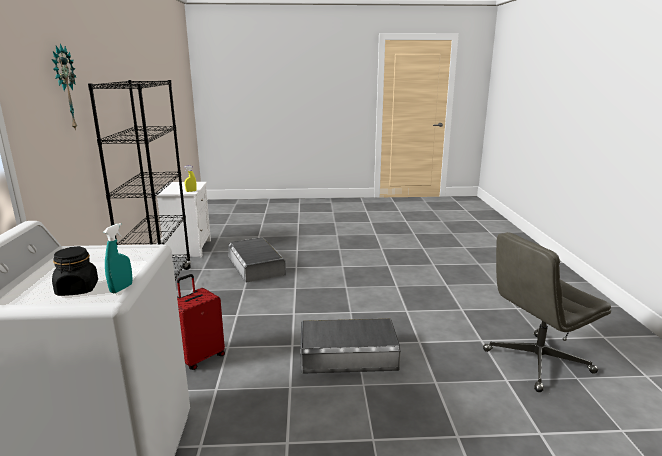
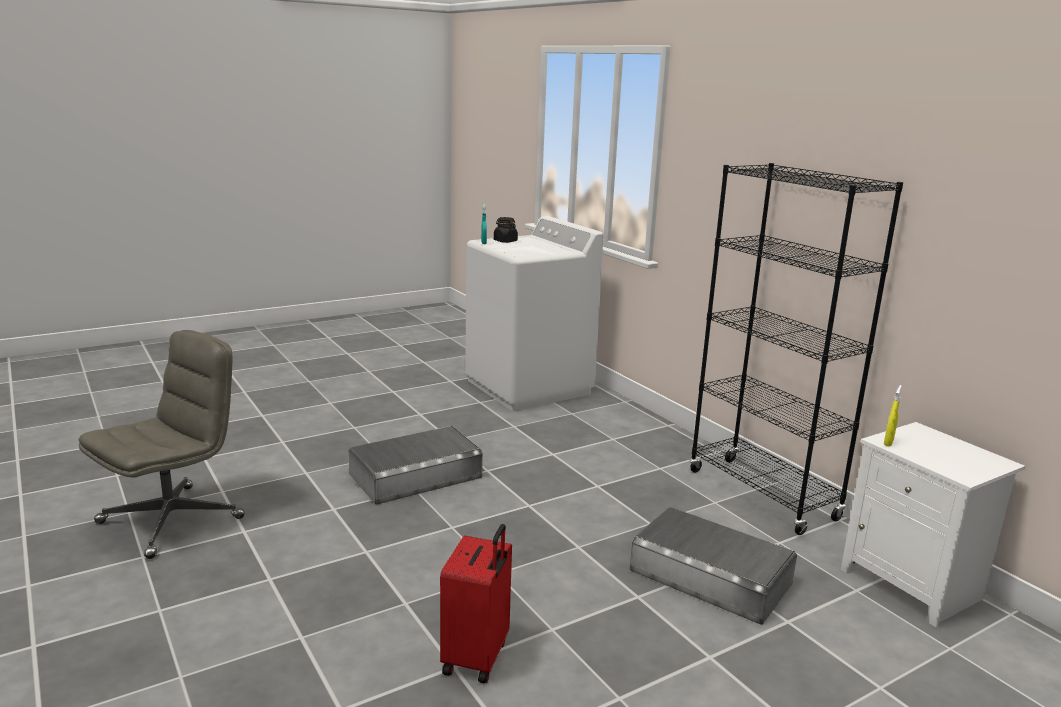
camera: 150 degrees right, 0 degrees up
(64, 88) = (741, 161): wall clock -> none
(200, 357) = (565, 441): red suitcase -> red suitcase (477, 658)

